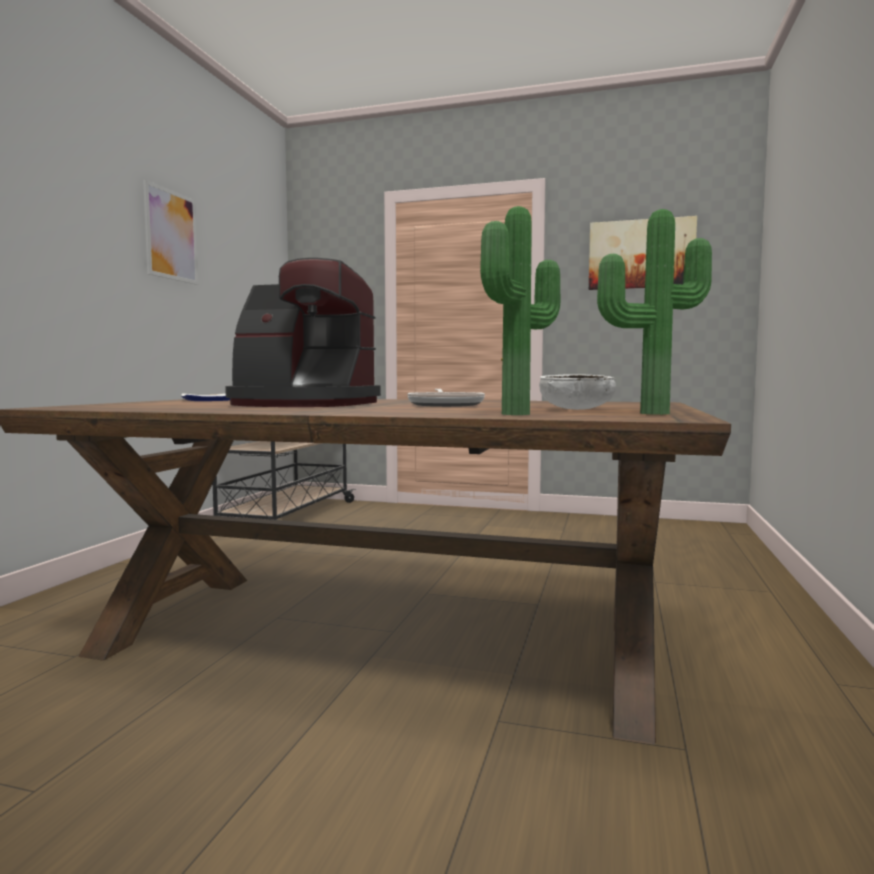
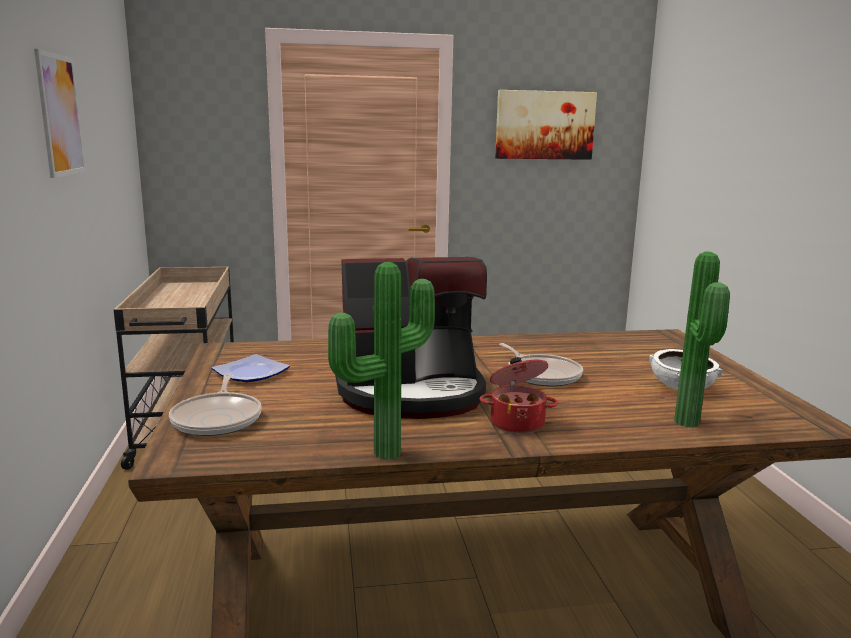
camera: 25 degrees left, 10 degrees up
(125, 404) = (218, 419): none -> frying pan
(342, 410) = (517, 423): none -> cooking pot
(650, 413) = (760, 400): potted plant -> potted plant (383, 451)

